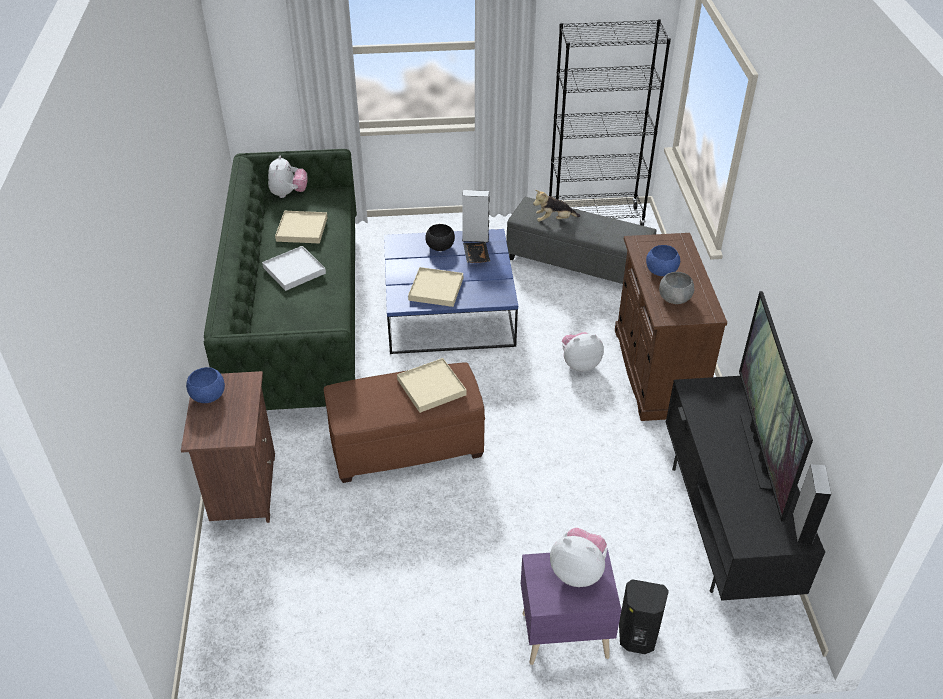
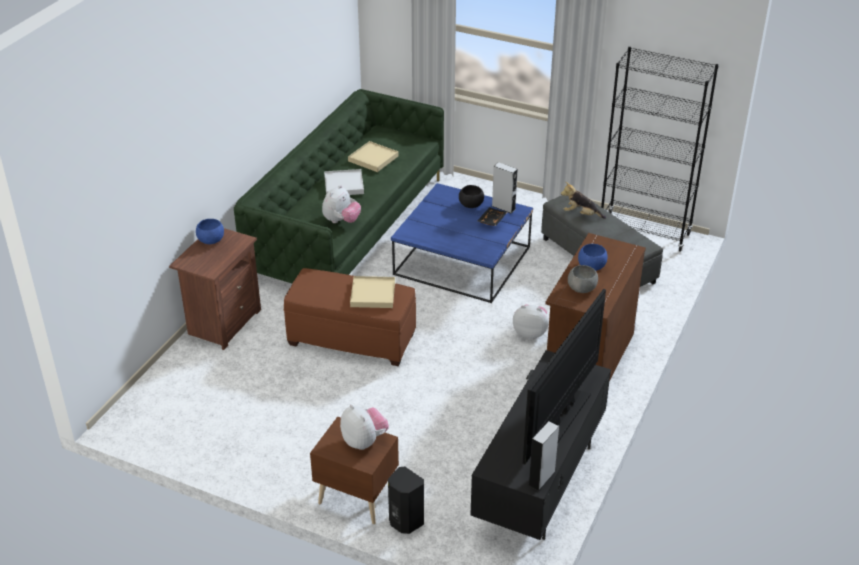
camera: 30 degrees right, 5 degrees down
(288, 194) = (386, 131): plush toy -> plush toy (341, 221)
(436, 289) = (440, 233): beige tray -> none
(563, 633) = (356, 496): purple nightstand -> brown nightstand

